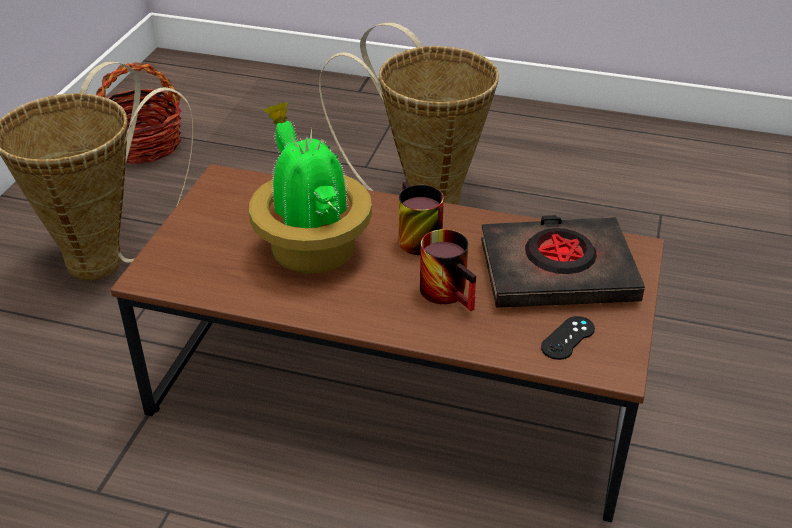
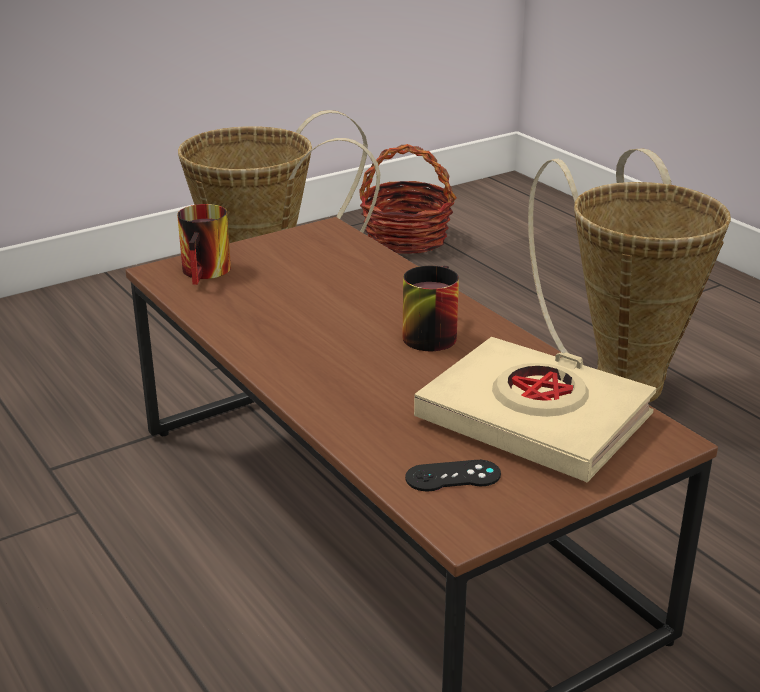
camera: 40 degrees right, 10 degrees down
(311, 248) = (321, 303): potted plant -> none
(451, 292) = (395, 387): mug -> mug (209, 272)
(557, 271) = (534, 419): black book -> beige book

